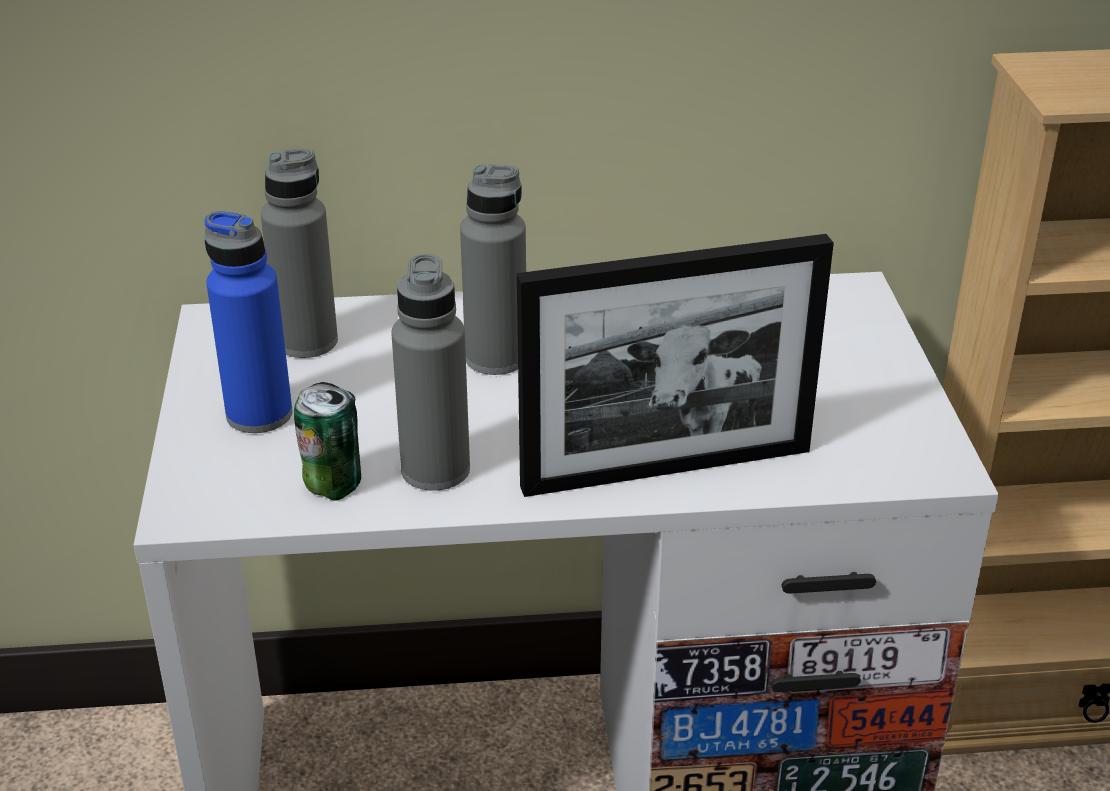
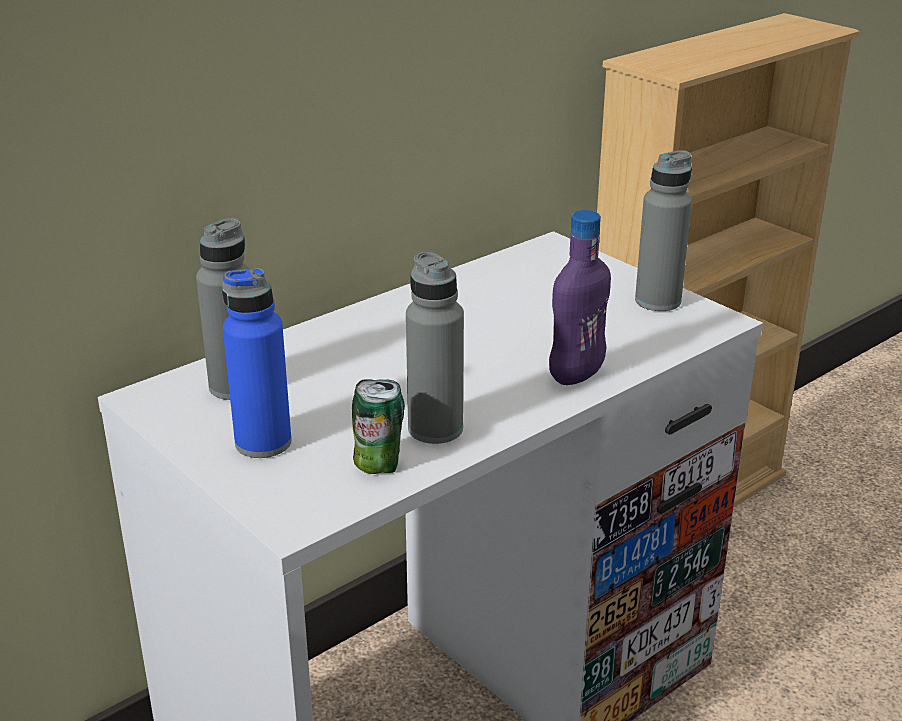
camera: 35 degrees left, 5 degrees down
(496, 358) = (385, 352): grey bottle -> grey bottle (658, 301)
(666, 469) = (576, 375): picture frame -> purple bottle

